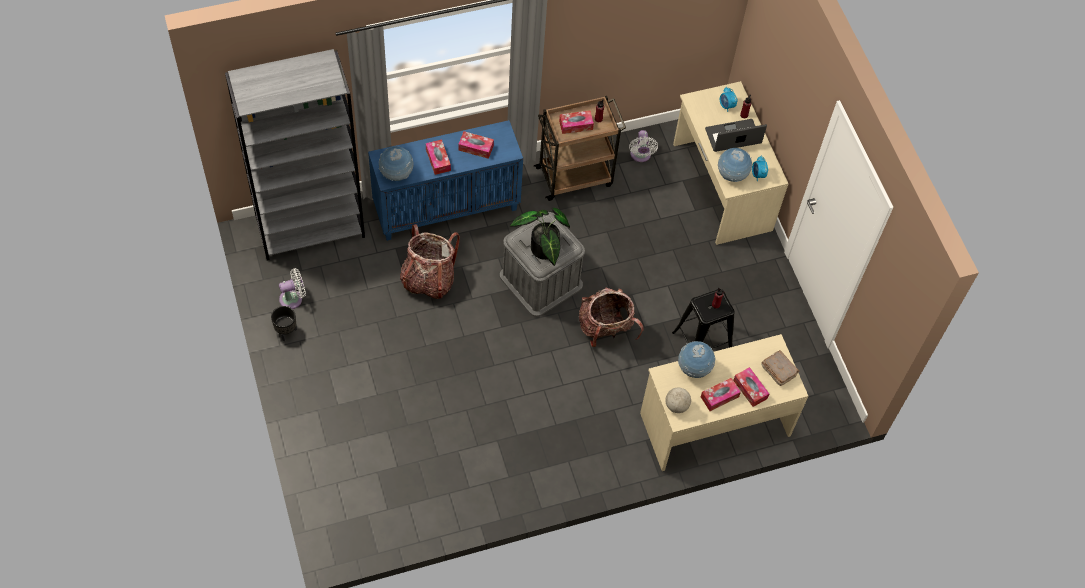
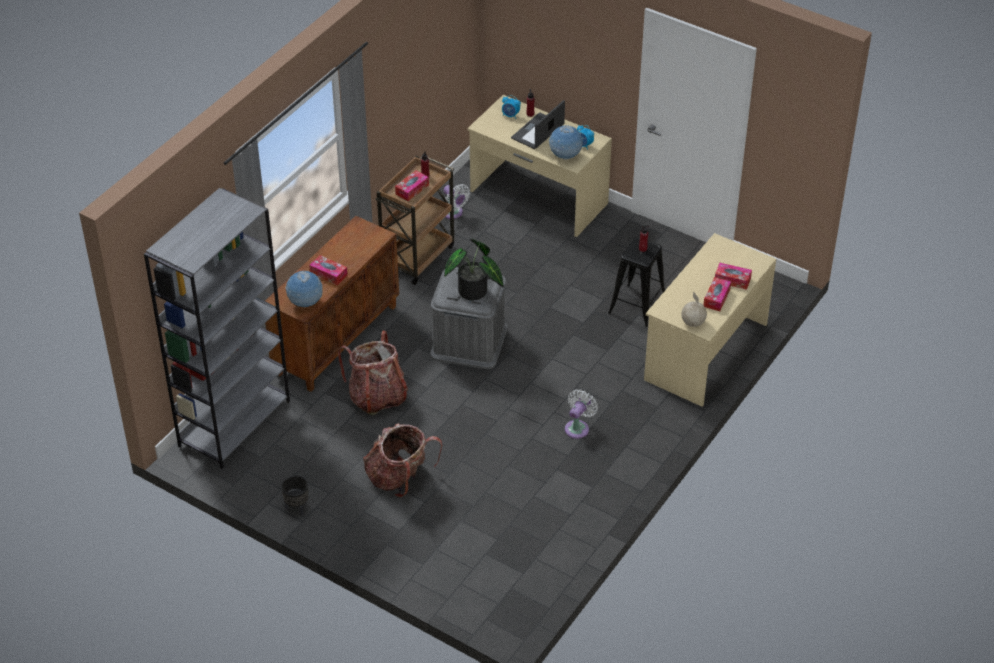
camera: 35 degrees left, 15 degrees down
(293, 298) = (276, 481): white fan -> white fan (578, 427)
(447, 208) = (336, 339): blue cabinet -> brown cabinet
(476, 148) = (350, 248): tissue box -> none
(606, 329) = (556, 342): backpack -> backpack (400, 477)
(694, 369) = (678, 292): globe -> none
(778, 370) = (738, 256): brown book -> none

